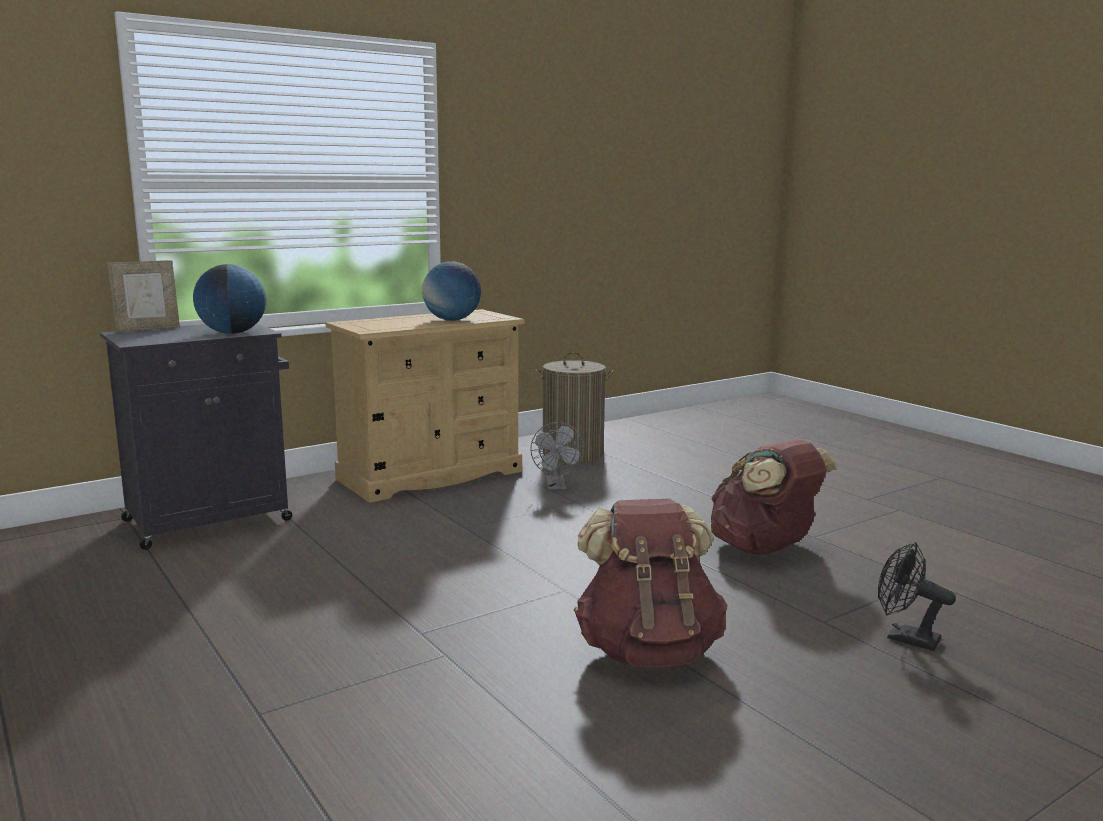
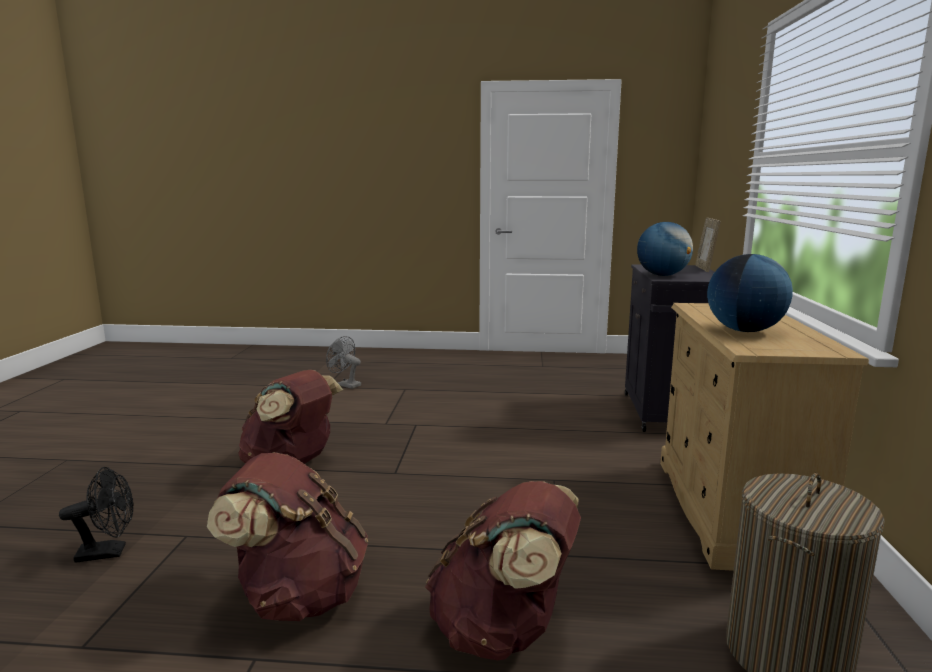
camera: 130 degrees right, 0 degrees up
(556, 486) = (626, 566): grey fan -> grey fan (345, 384)
(671, 497) = (503, 631): none -> brown backpack

